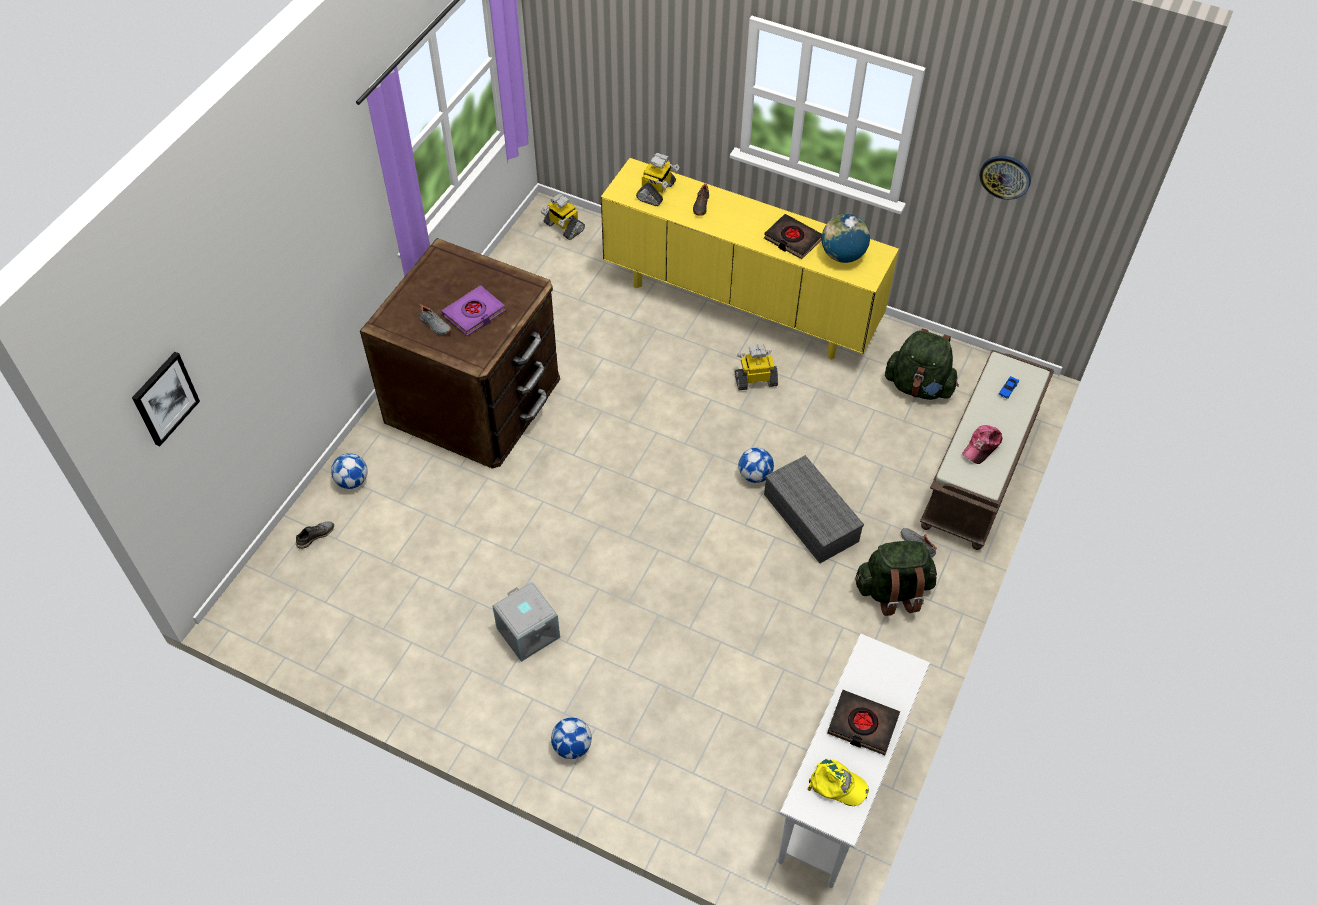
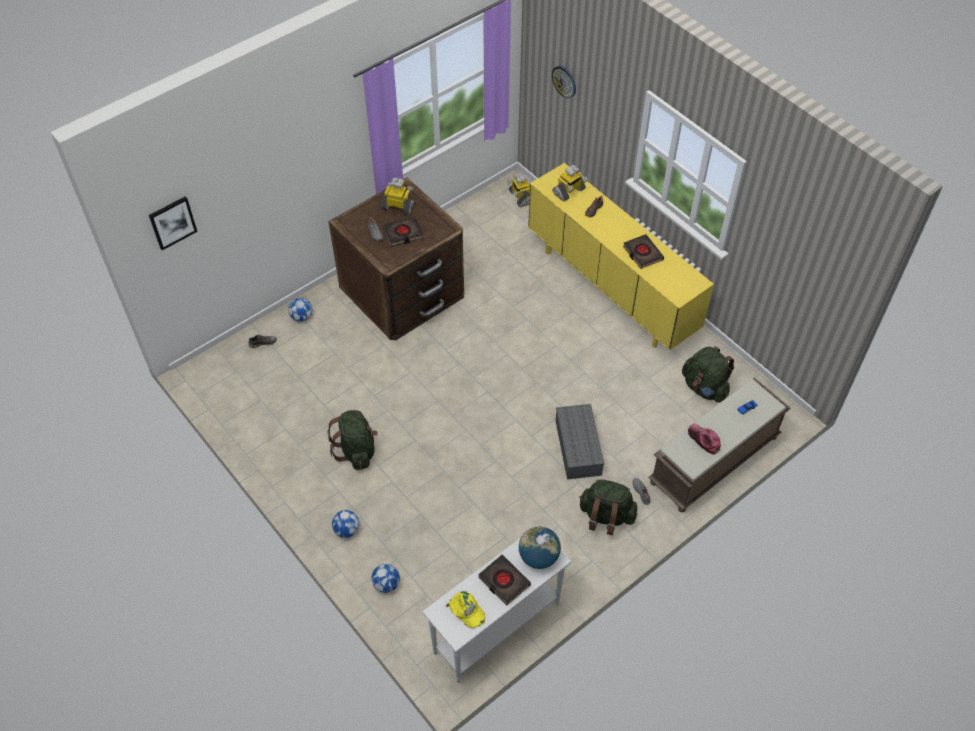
camera: 25 degrees right, 0 degrees up
(474, 313) = (403, 233): purple book -> black book
(527, 633) = (356, 450): grey storage box -> green backpack
(755, 380) = (593, 343): toy robot -> toy robot (398, 206)
(755, 475) = (556, 406): football -> football (386, 584)
(842, 255) = (671, 275): globe -> globe (538, 557)
(982, 446) = (704, 440): cap -> cap turned 75 degrees clockwise
(1005, 176) = (788, 256): wall clock -> wall clock (564, 81)

